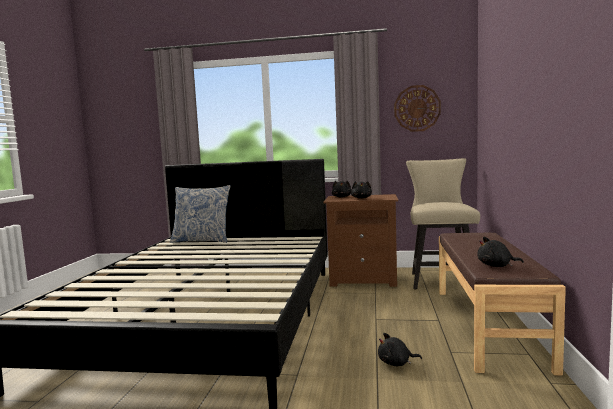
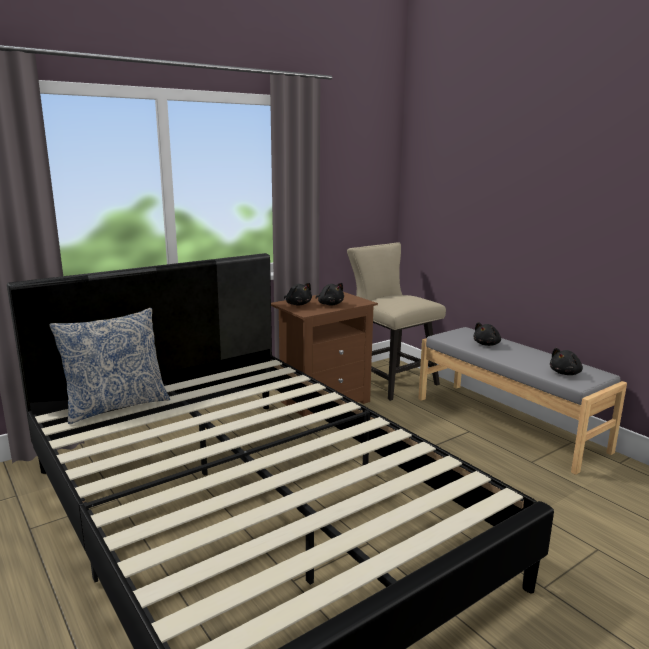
camera: 45 degrees left, 10 degrees up
(396, 363) = (520, 491): black plush toy -> black plush toy (487, 344)
(417, 108) = (349, 181): wall clock -> none
(488, 325) = (508, 423): brown bench -> grey bench

